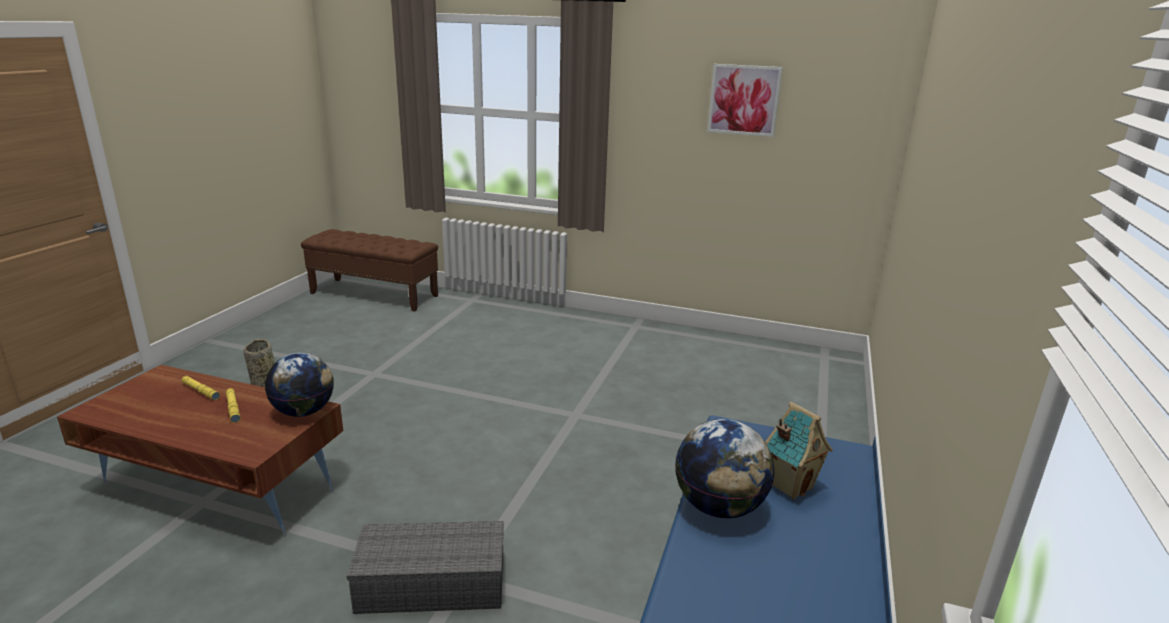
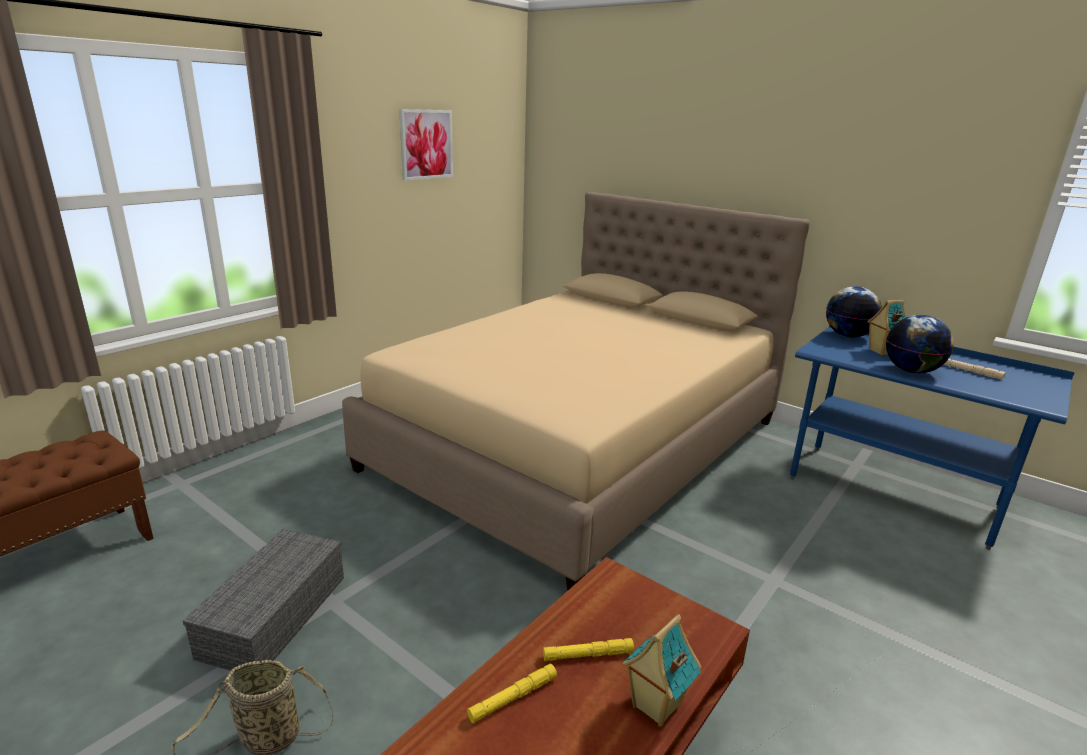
camera: 70 degrees left, 0 degrees up
(184, 434) = (654, 706): none -> toy house
(304, 412) = (619, 586): globe -> globe (848, 335)
(434, 582) = (780, 600): grey storage box -> grey storage box (274, 613)
(650, 428) = (581, 444): none -> beige bed
(782, 577) = (971, 372): none -> beige flashlight

